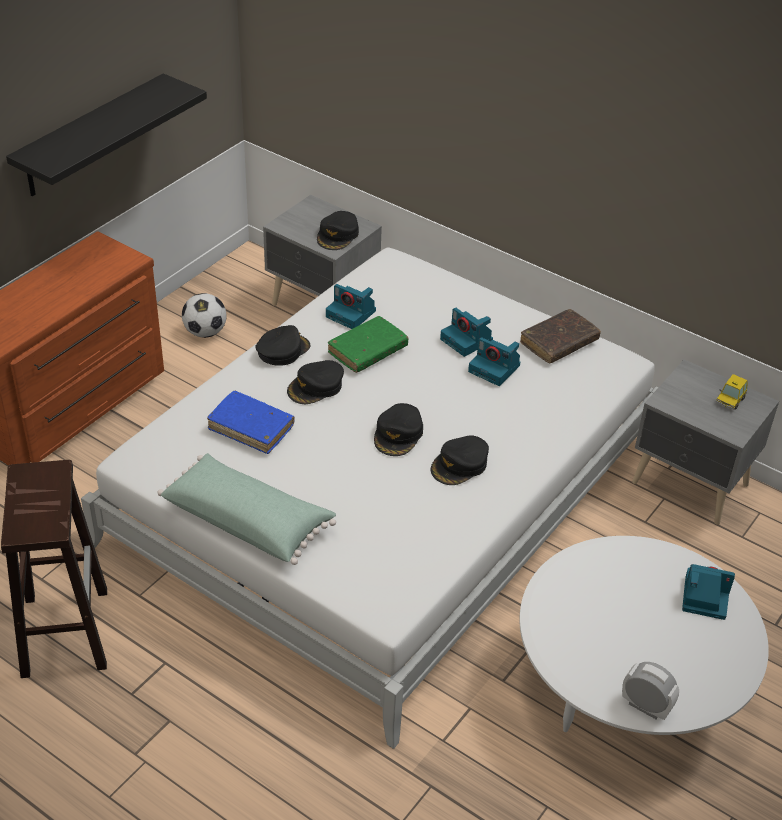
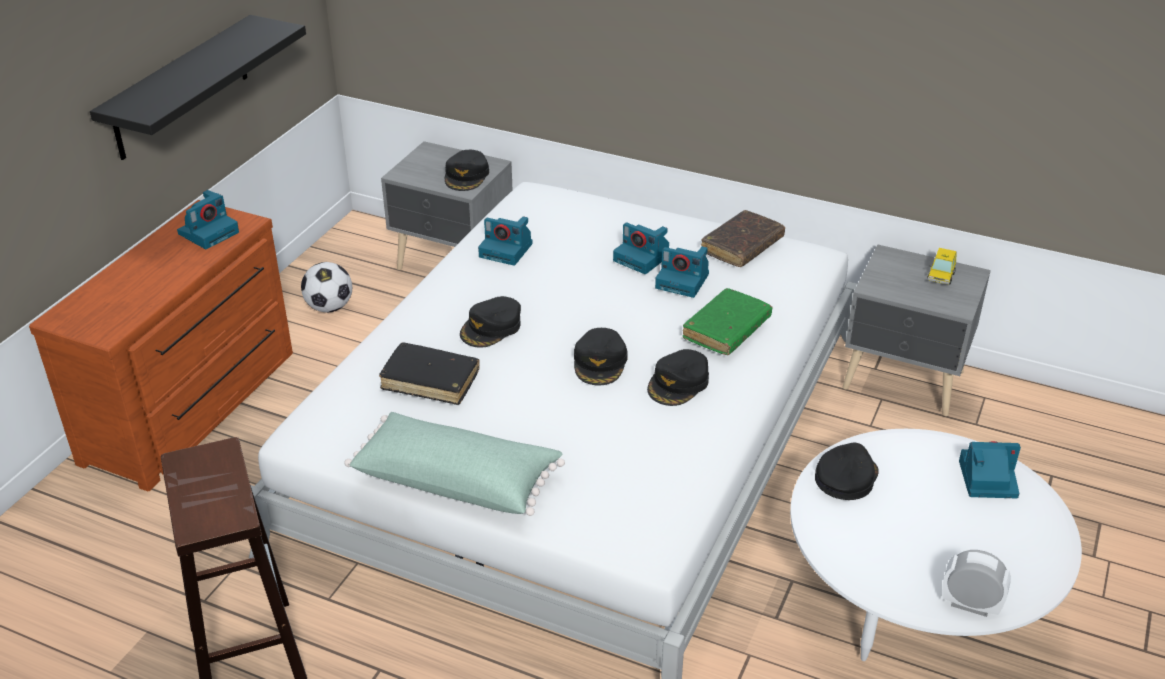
camera: 10 degrees left, 5 degrees down
(98, 264) = (209, 232): none -> camera
(251, 428) = (430, 381): blue book -> black book
(282, 350) = (441, 296): black cap -> black cap (845, 477)
(367, 351) = (537, 283): green book -> green book (726, 330)

